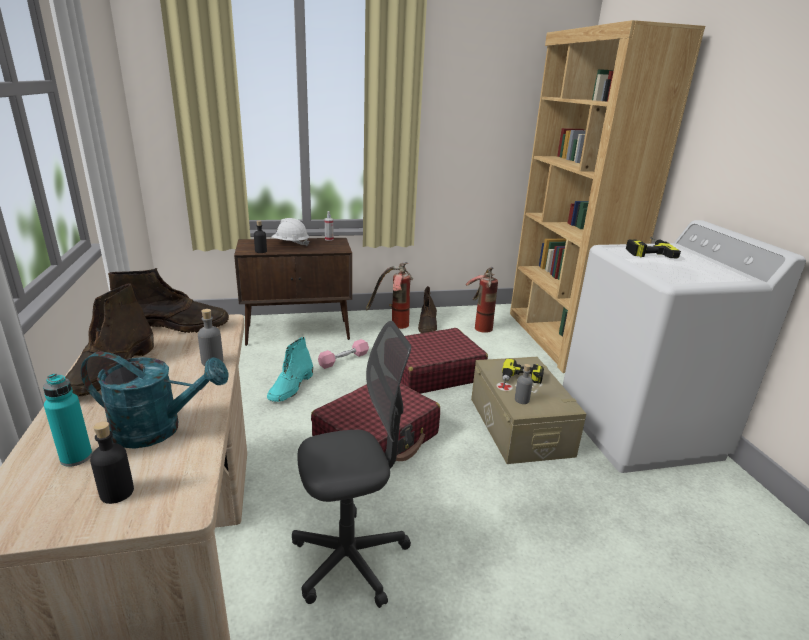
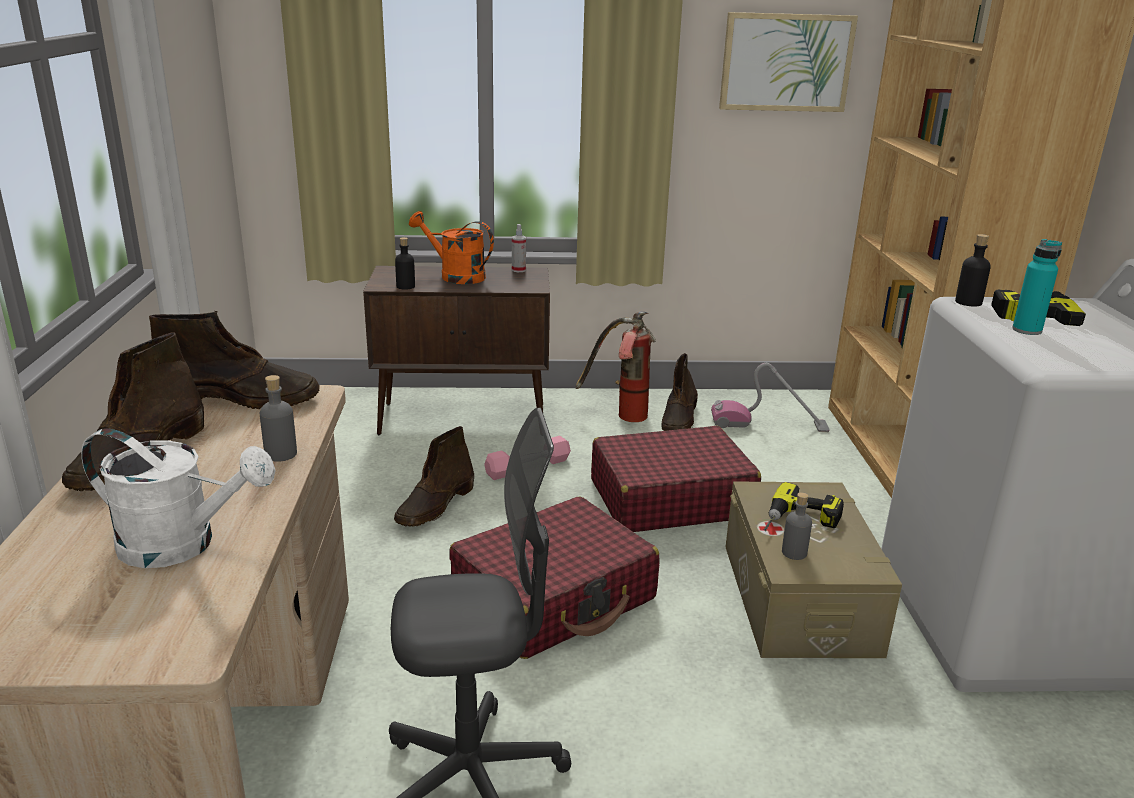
camera: 10 degrees right, 0 degrees up
(76, 457) = (67, 573): turquoise bottle -> turquoise bottle (1027, 330)
(117, 492) = (109, 624): black bottle -> black bottle (968, 302)
(158, 429) = (182, 545): turquoise watering can -> white watering can
(290, 244) = (455, 276): white hard hat -> orange watering can
(291, 387) = (435, 506): turquoise boot -> brown boot
(479, 325) = (769, 424): fire extinguisher -> vacuum cleaner
(481, 113) = (786, 62): none -> picture

